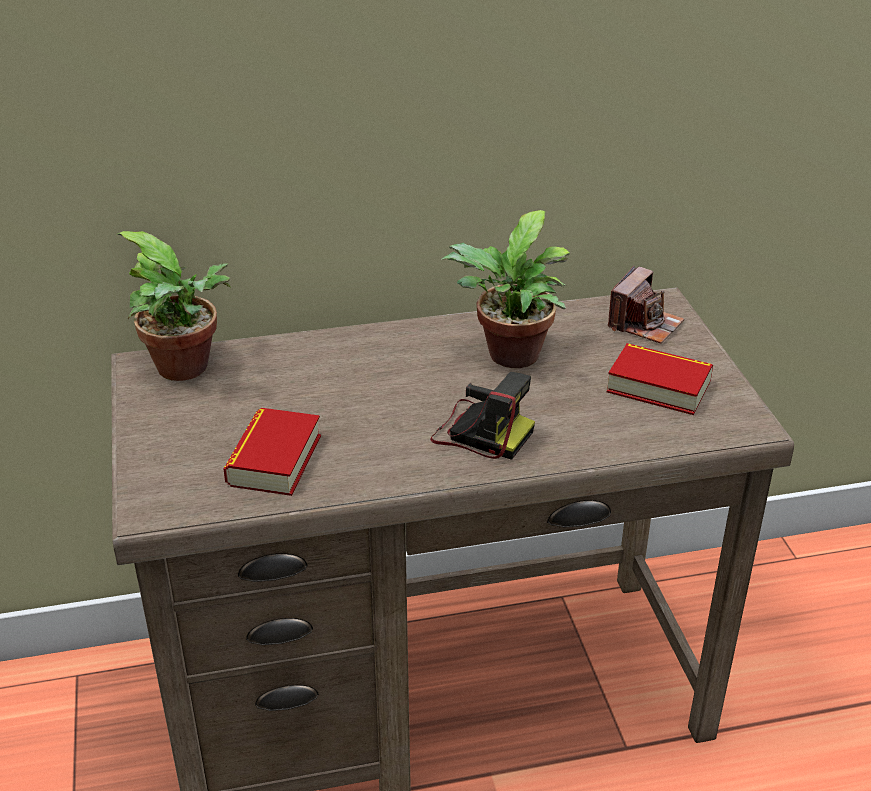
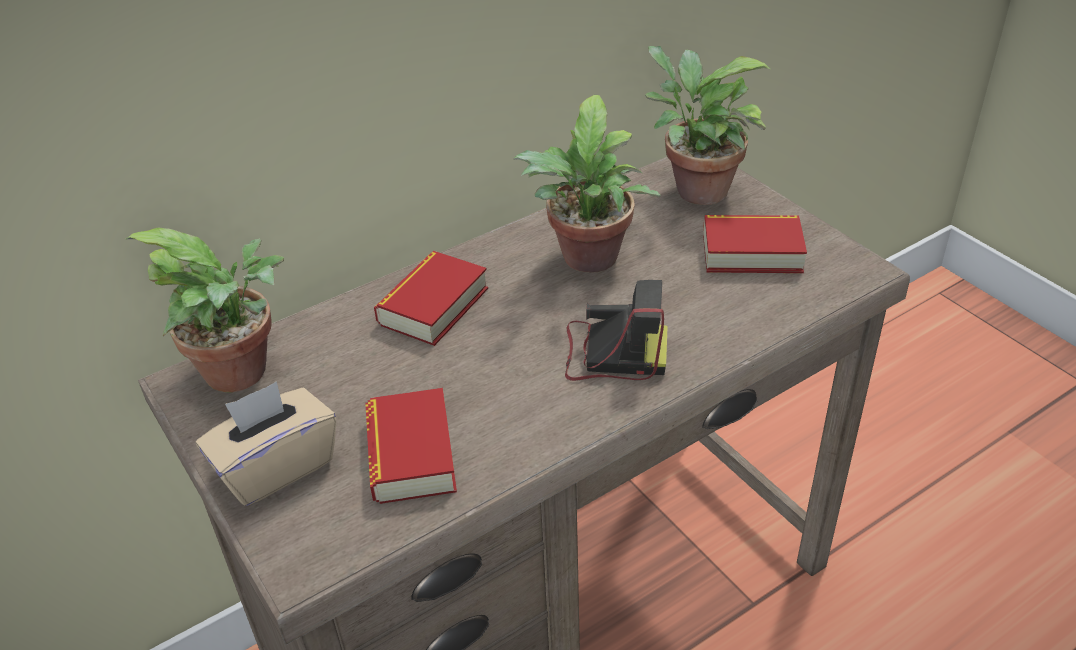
camera: 20 degrees left, 5 degrees up
(172, 440) = (276, 466): none -> beige tissue box
(360, 359) = (433, 306): none -> book
(644, 324) = (695, 189): camera -> potted plant

